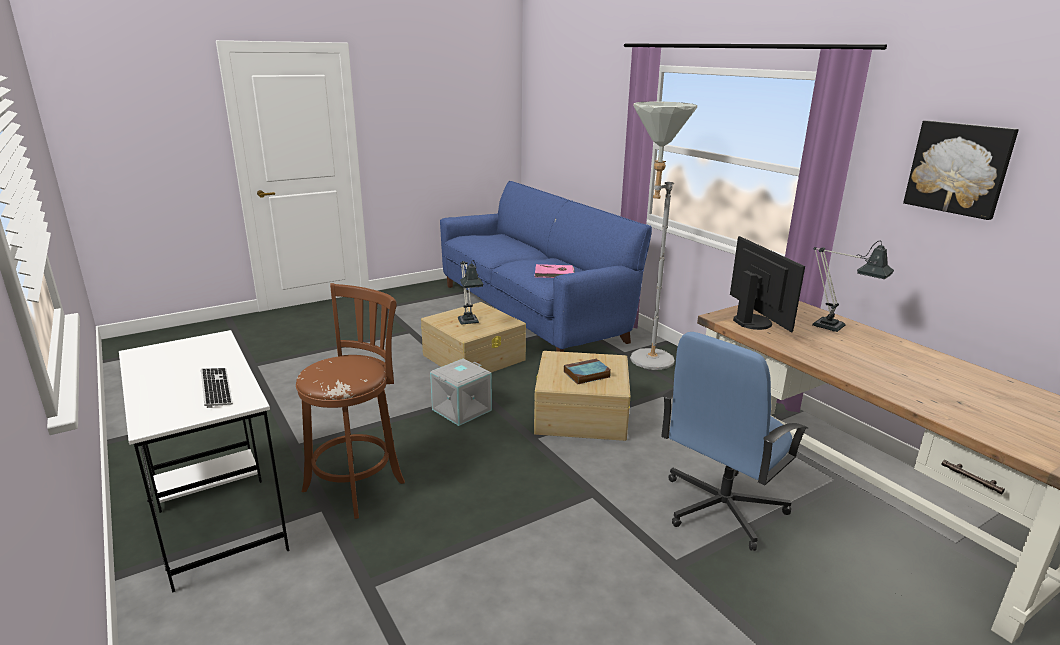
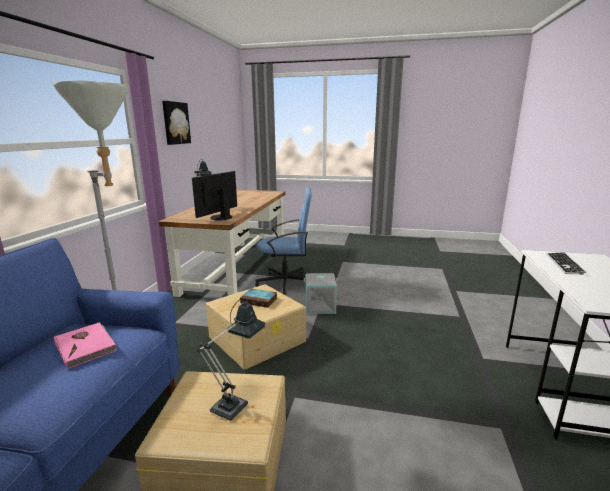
camera: 135 degrees left, 5 degrees down
(358, 484) = (452, 364): brown stool -> none
(462, 410) = (328, 385): grey storage box -> grey storage box (320, 306)

